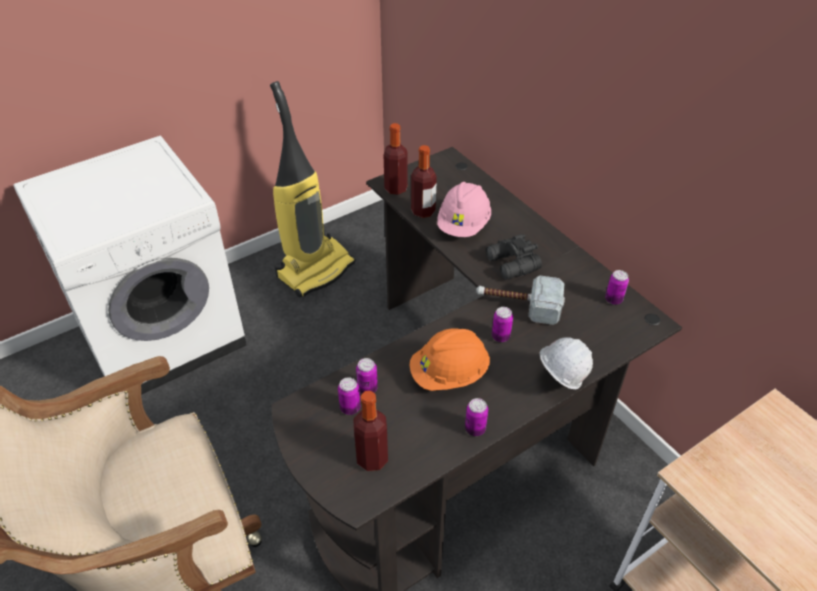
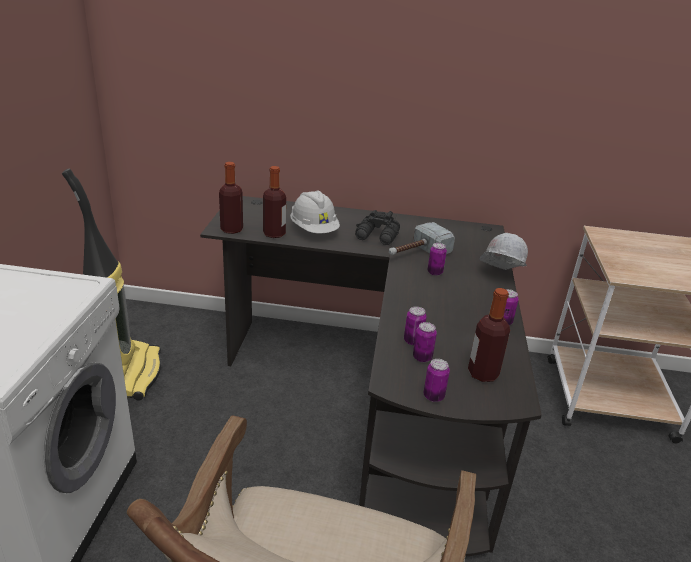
camera: 50 degrees left, 15 degrees down
(449, 374) = (443, 305): orange hard hat -> none
(463, 225) = (314, 230): pink hard hat -> white hard hat
(613, 299) = (455, 228): can -> can (433, 396)

